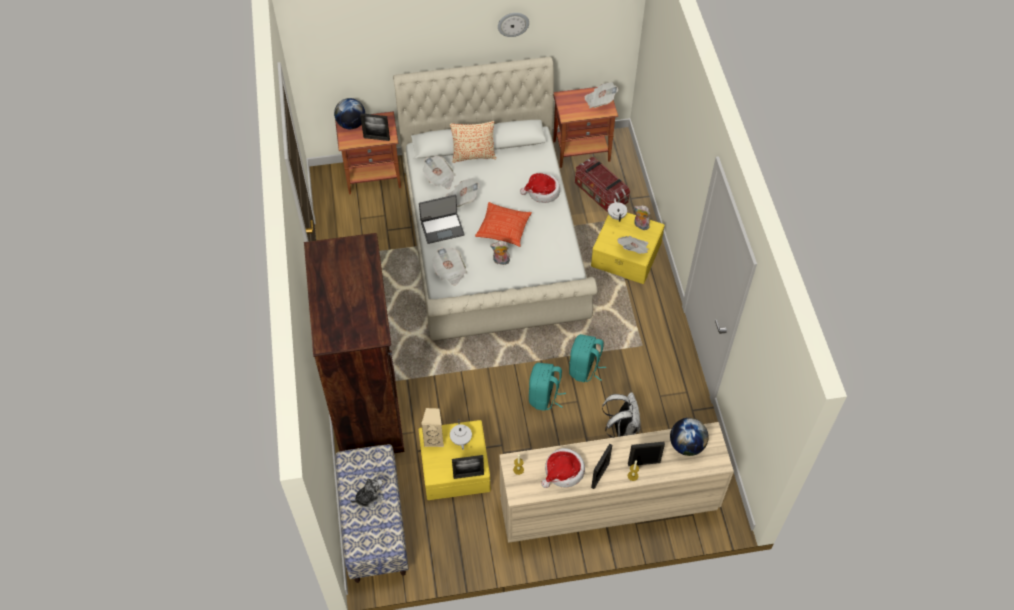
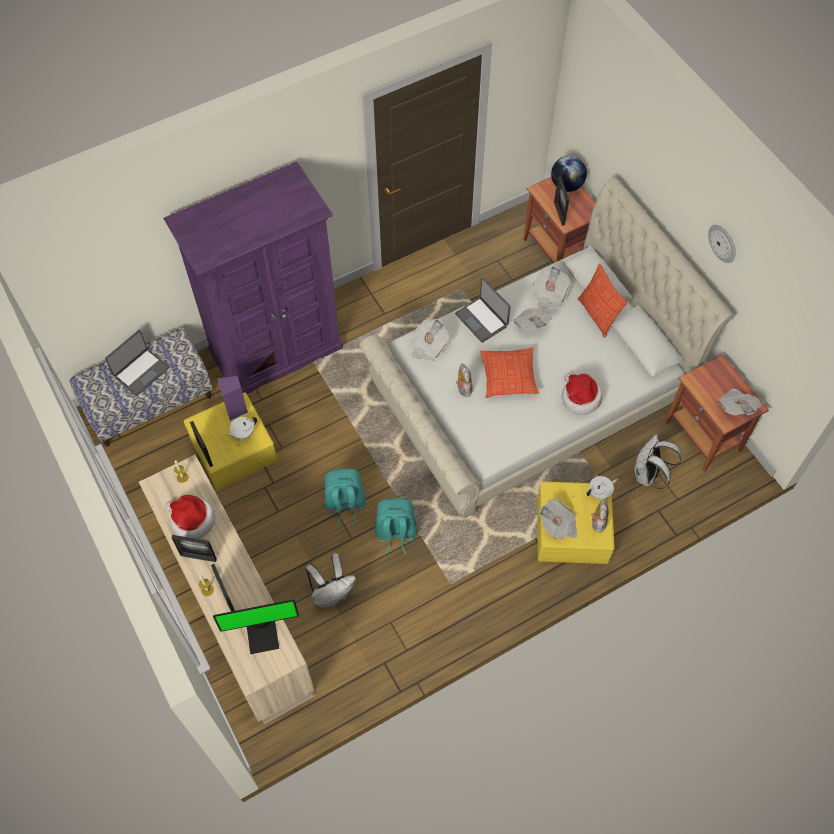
camera: 70 degrees right, 5 degrees up
(368, 406) = (276, 350): brown wardrobe -> purple wardrobe
(369, 498) = (141, 372): plush toy -> laptop
(434, 439) = (236, 409): beige speaker -> purple speaker
(474, 156) = (597, 315): beige pillow -> orange pillow
(600, 194) = (648, 475): storage box -> white backpack
(686, 445) = (263, 636): globe -> monitor

